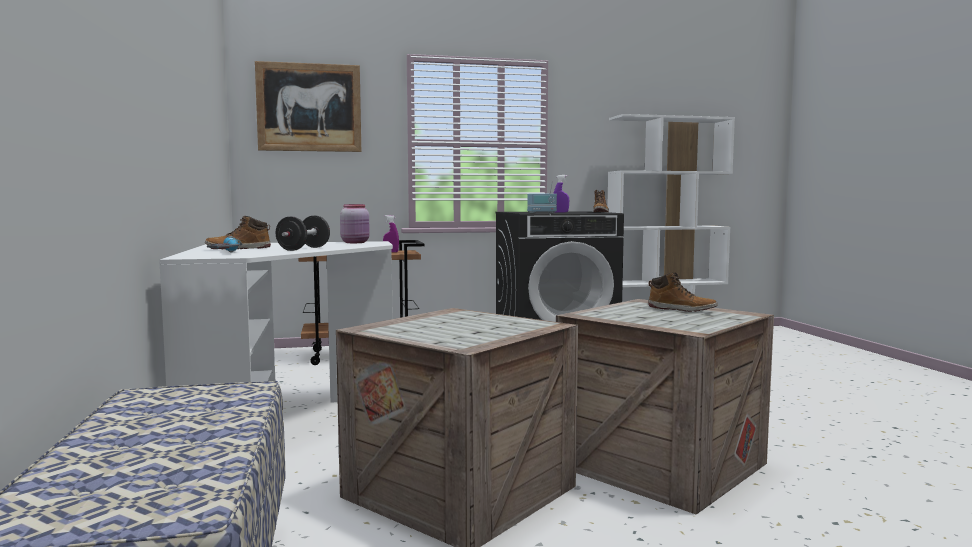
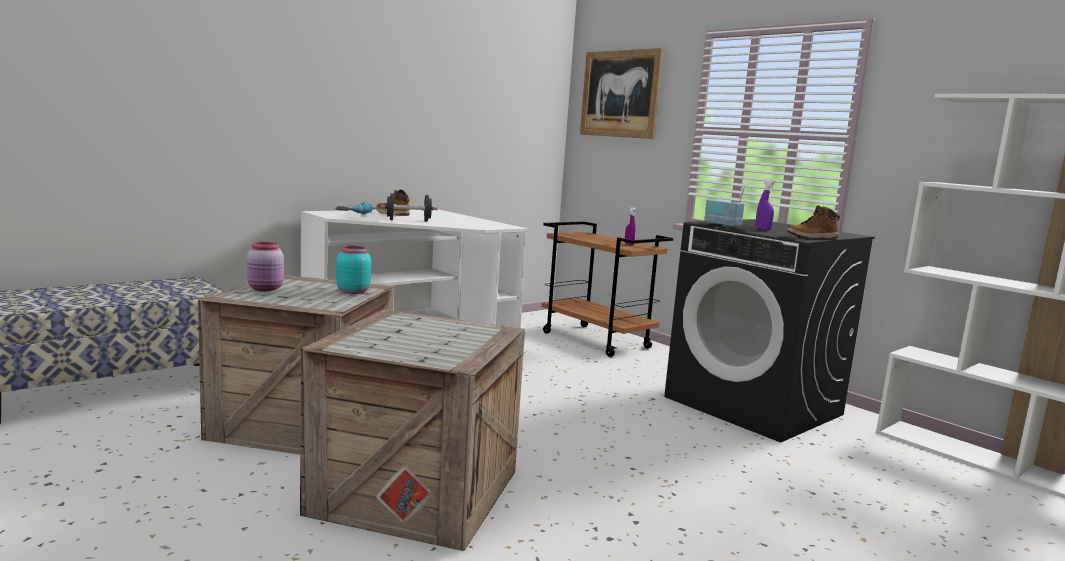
camera: 60 degrees right, 5 degrees up
(356, 242) = (490, 224): pink jar -> pink jar (266, 289)
(468, 316) = (353, 291): none -> turquoise jar
(682, 309) = (463, 342): boot -> none

